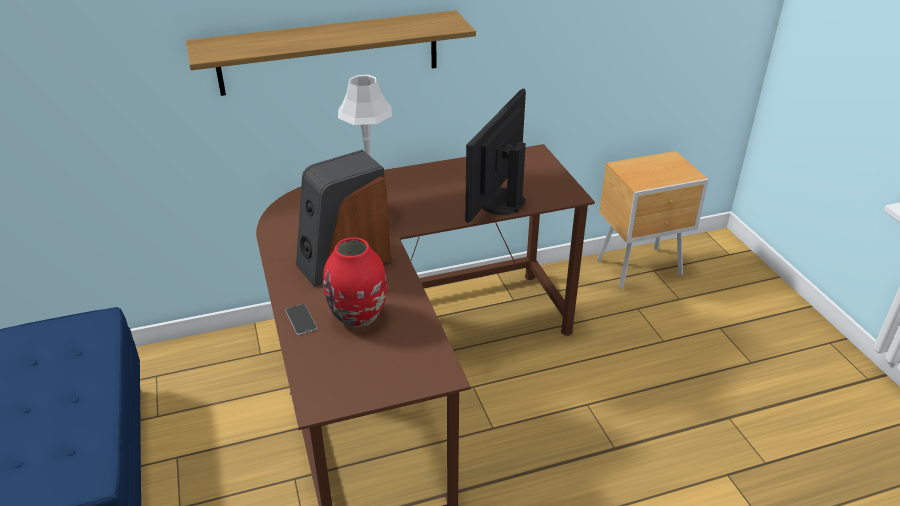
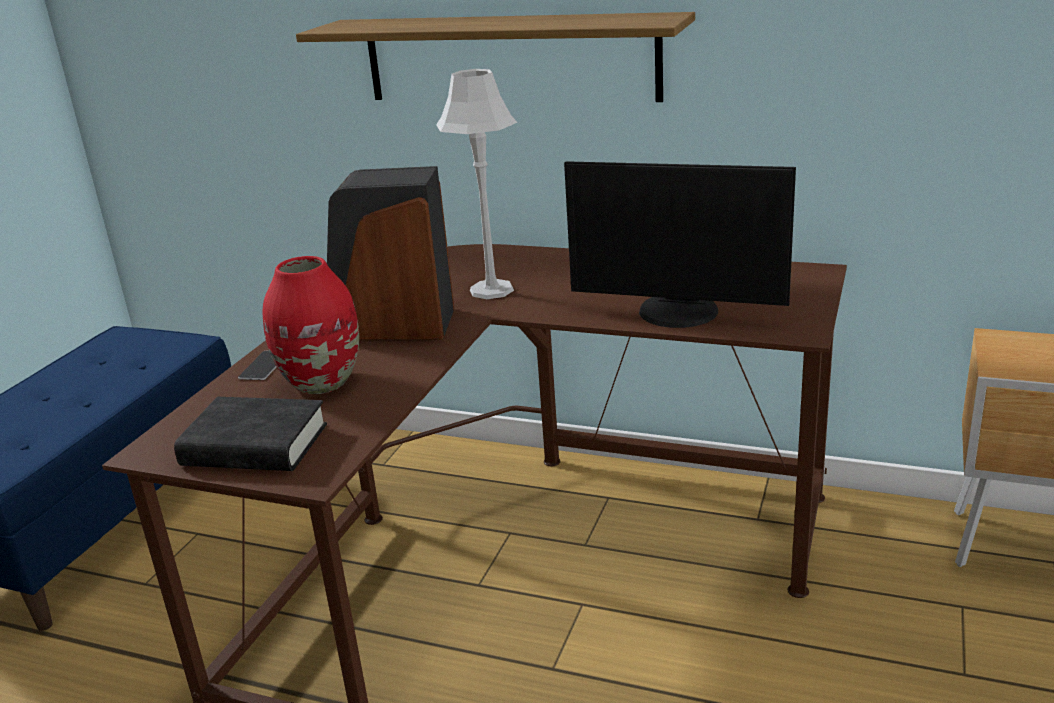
camera: 40 degrees right, 10 degrees down
(380, 373) = (255, 445): none -> black book
(499, 201) = (677, 313): monitor -> monitor turned 135 degrees counterclockwise

